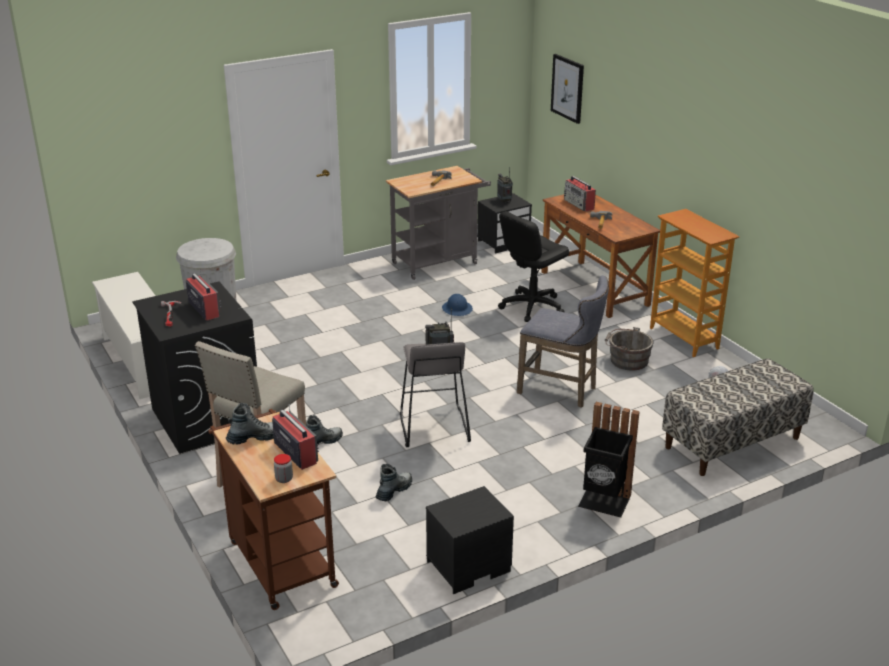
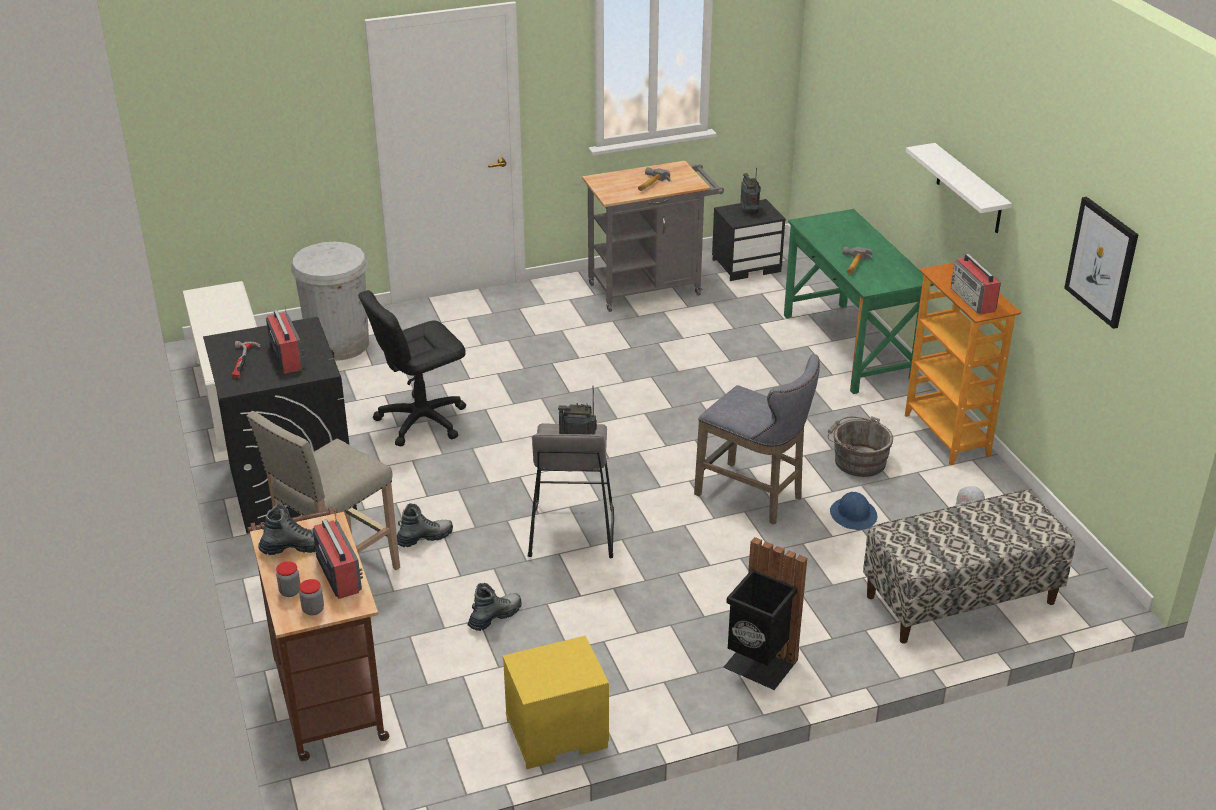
camera: 10 degrees right, 5 degrees up
(261, 468) = (290, 591): none -> jar
(457, 309) = (654, 361): blue hard hat -> blue hard hat (853, 515)
(468, 568) = (556, 735): black nightstand -> yellow nightstand
(531, 306) = (754, 367): black office chair -> black office chair (421, 421)
(567, 88) = (841, 67): picture -> picture (1102, 262)
(579, 204) = (835, 233): radio -> radio (973, 300)
(594, 288) = (848, 347): brown desk -> green desk
(686, 156) = (969, 189): none -> white shelf

